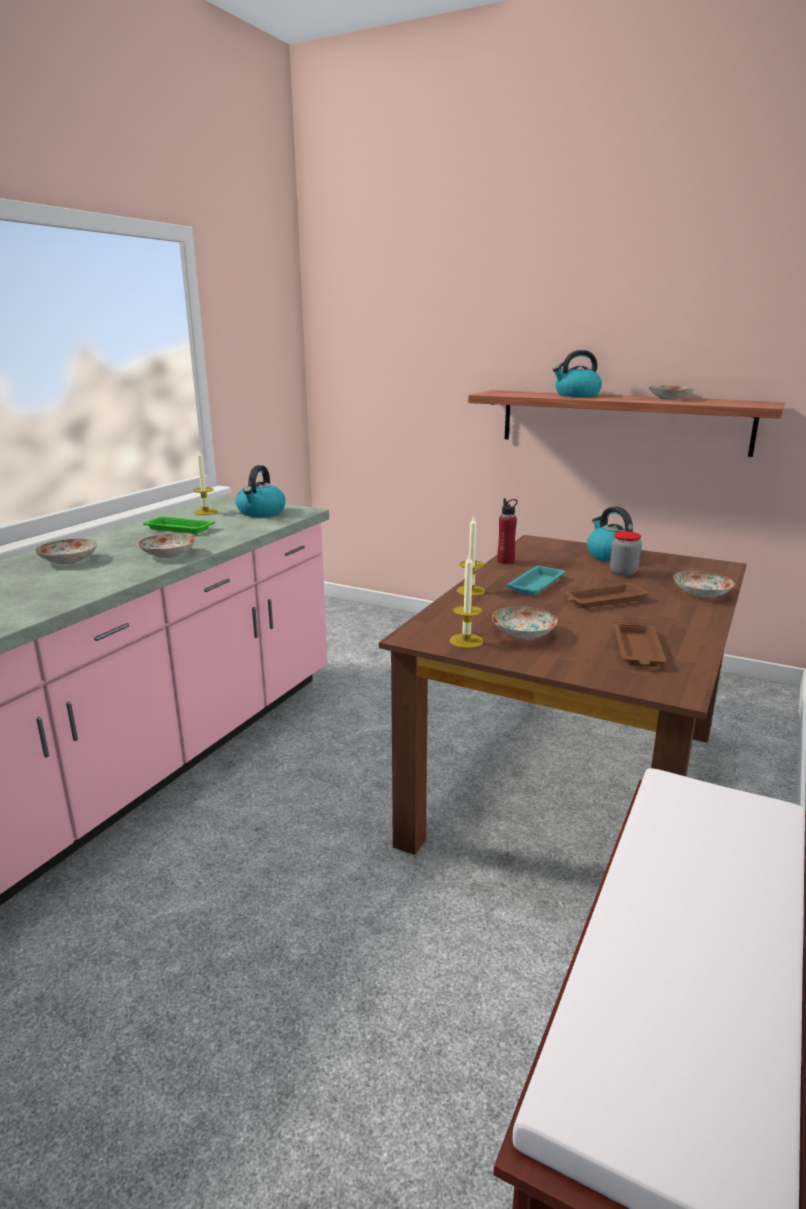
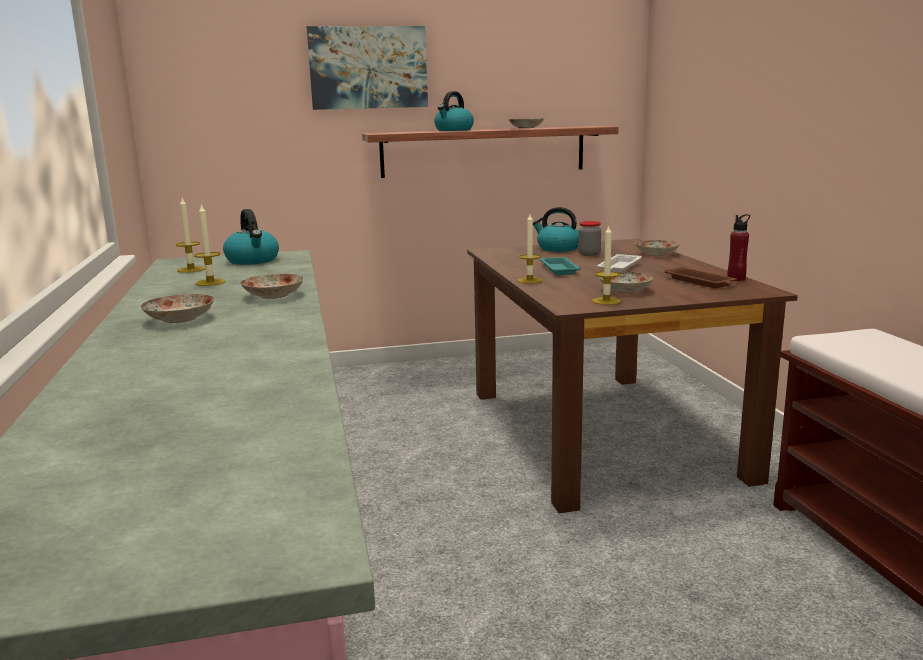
camera: 40 degrees left, 5 degrees down
(178, 529) = (210, 282): green tray -> candle
(503, 320) = (368, 68): none -> picture
(505, 561) = (502, 263): red bottle -> red bottle (736, 279)
(603, 600) = (618, 267): brown tray -> white tray

